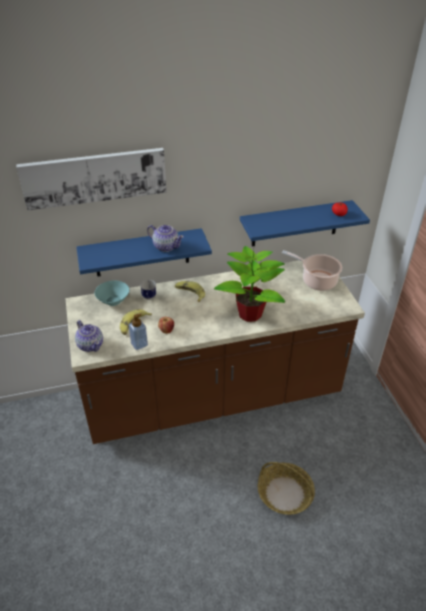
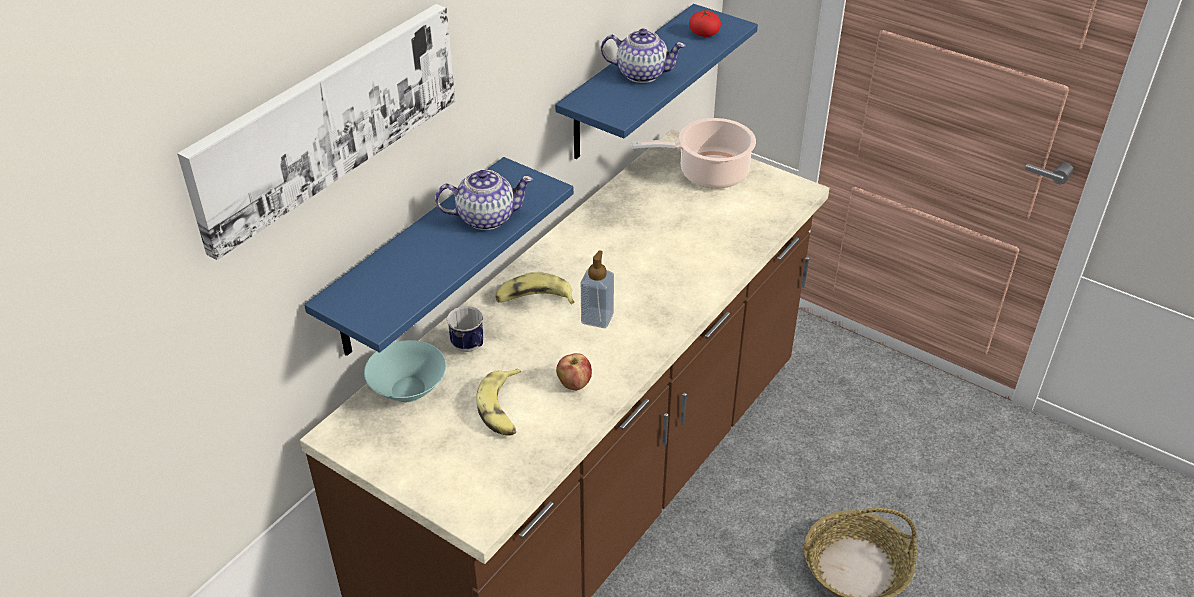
camera: 40 degrees left, 0 degrees up
(90, 345) = (468, 491): teapot -> teapot (641, 74)
(139, 344) = (557, 435): soap dispenser -> soap dispenser (597, 318)
(250, 314) = (675, 278): potted plant -> none

